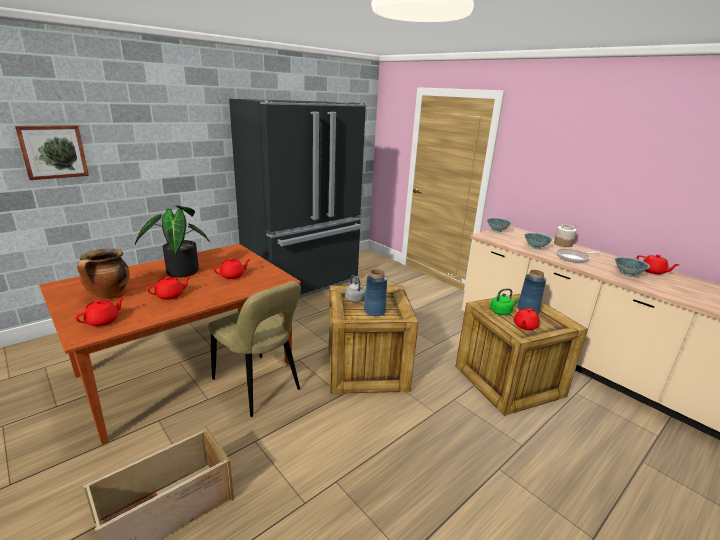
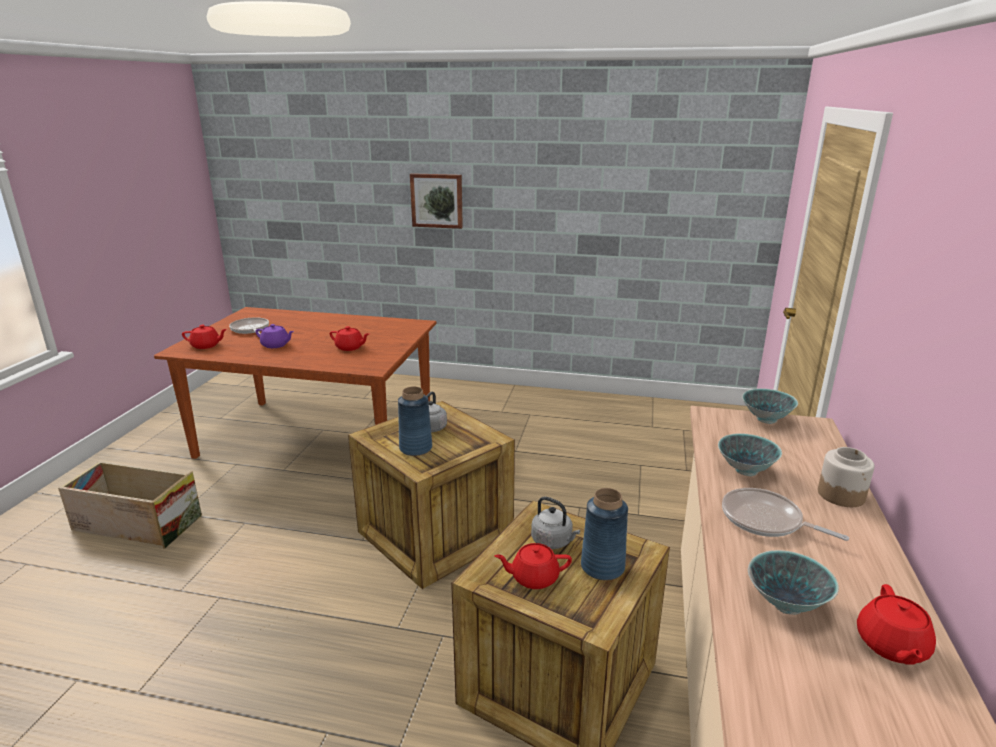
camera: 55 degrees right, 0 degrees up
(53, 152) = (318, 187): picture -> picture (437, 200)
(109, 295) = (250, 329): cooking pot -> frying pan
(171, 295) = (276, 345): red teapot -> purple teapot
(179, 270) = (330, 328): potted plant -> none
(258, 386) = (326, 485): beige chair -> none
(303, 283) = (563, 412): black fridge -> none
(501, 312) = (553, 541): green kettle -> grey kettle

